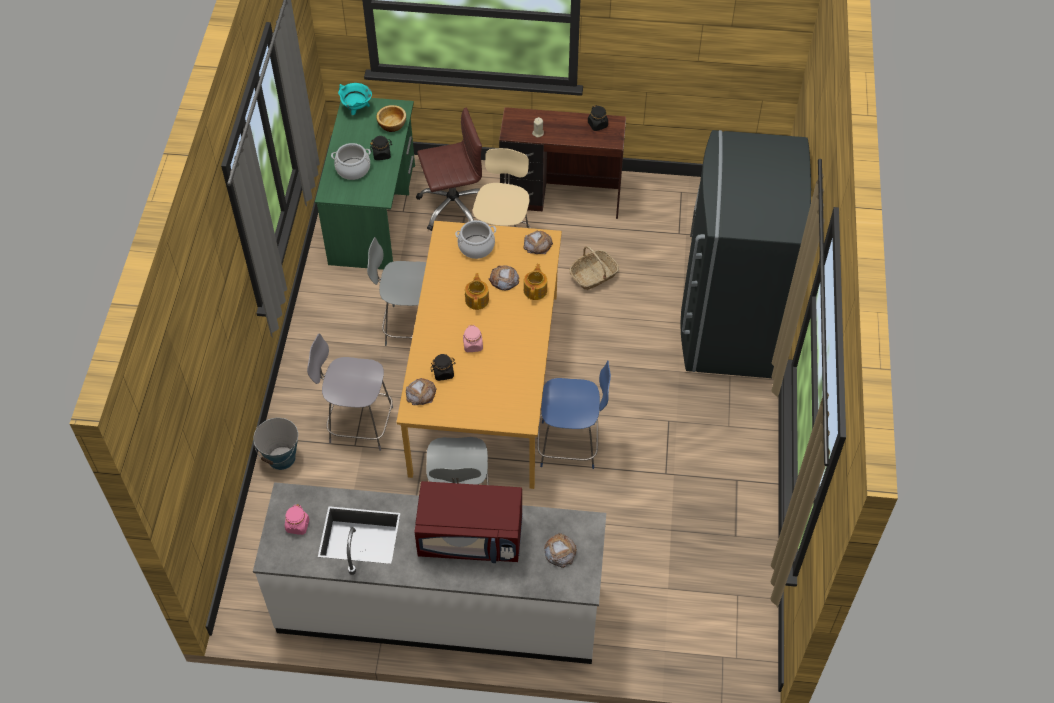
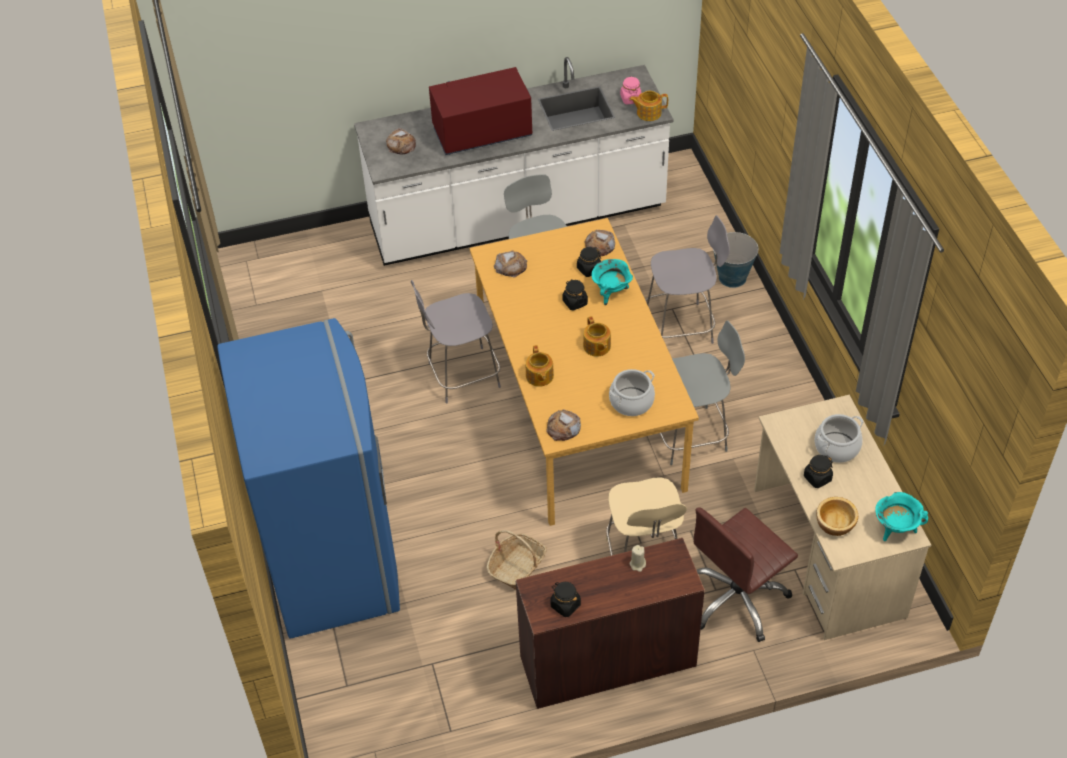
camera: 160 degrees right, 5 degrees down
(292, 499) = (648, 113): none -> teapot
(373, 214) = (827, 552): green desk -> beige desk
(438, 343) = (611, 293): none -> turquoise cooking pot
(473, 345) = (574, 302): pink jar -> black jar
(504, 279) = (580, 376): bread -> bread (511, 266)
(570, 445) = (461, 375): blue chair -> grey chair
(728, 324) = (333, 559): grey fridge -> blue fridge

